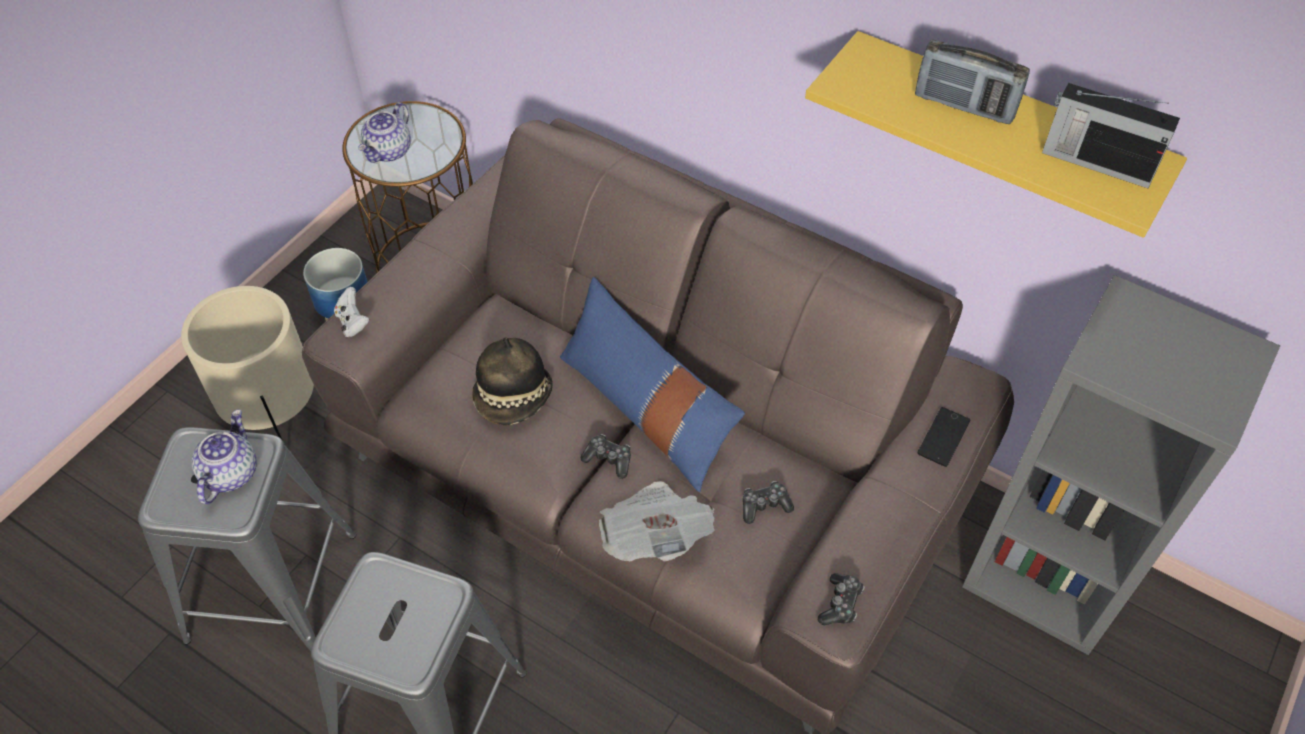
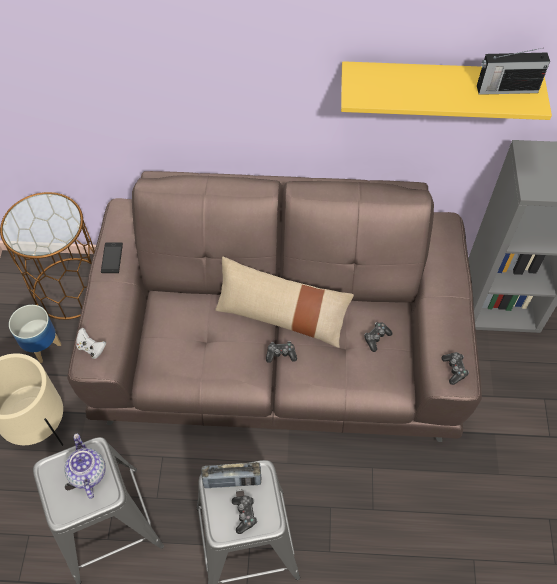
camera: 30 degrees left, 5 degrees up
(384, 638) = (245, 514): none -> game controller
(389, 151) = (37, 234): teapot -> none
(514, 398) = (206, 346): hat -> none
(646, 409) = (281, 316): blue pillow -> beige pillow
(655, 536) = (333, 382): newspaper -> none
(943, 437) = (447, 258): phone -> phone (112, 258)
(964, 106) = (425, 83): radio -> radio (232, 481)

